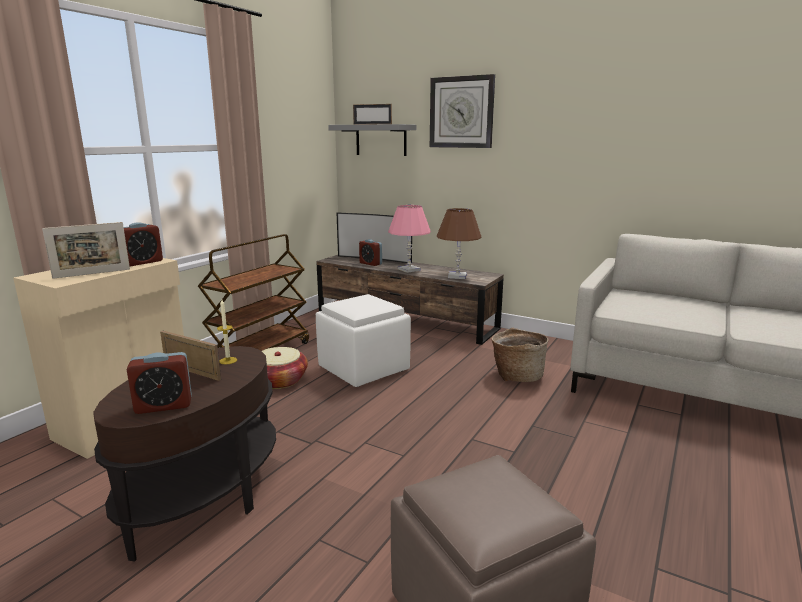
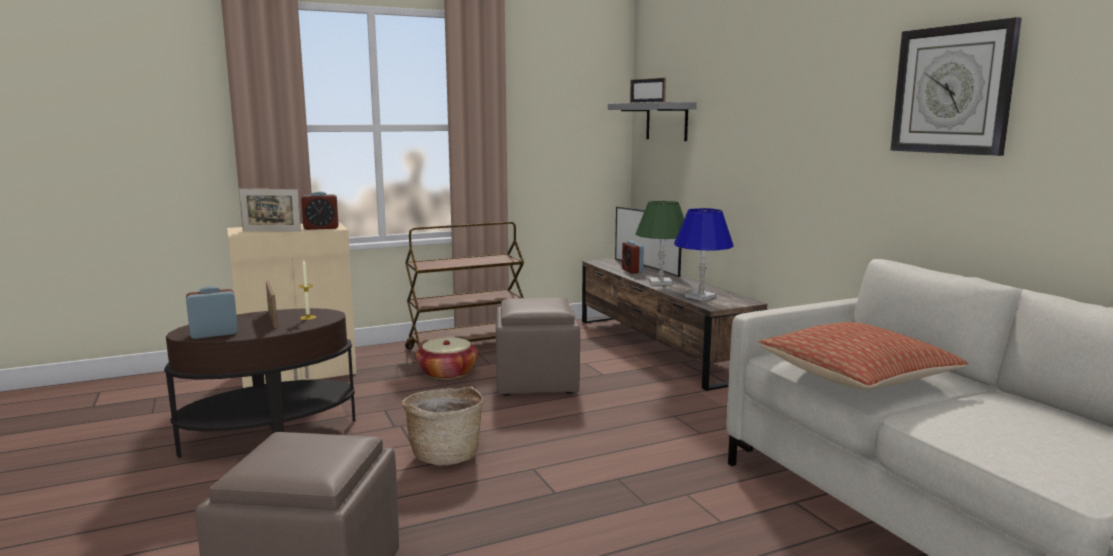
camera: 35 degrees right, 5 degrees down
(164, 405) = (214, 334): alarm clock -> alarm clock turned 135 degrees clockwise
(363, 368) = (537, 381): white ottoman -> brown ottoman
(409, 269) = (660, 282): pink table lamp -> green table lamp
(457, 276) = (701, 297): brown table lamp -> blue table lamp
(461, 112) = (736, 86): wall clock -> wall clock (952, 90)
(516, 376) = (690, 430): basket -> basket (445, 454)
(677, 313) = (857, 377): none -> pillow

